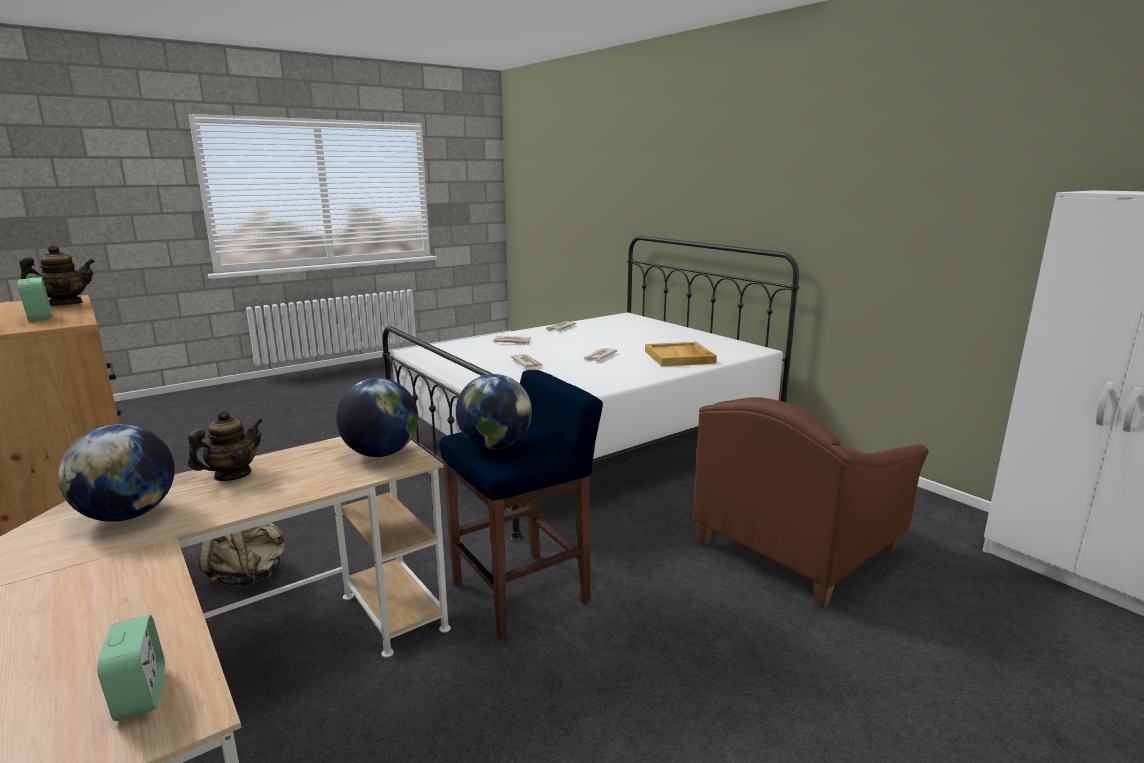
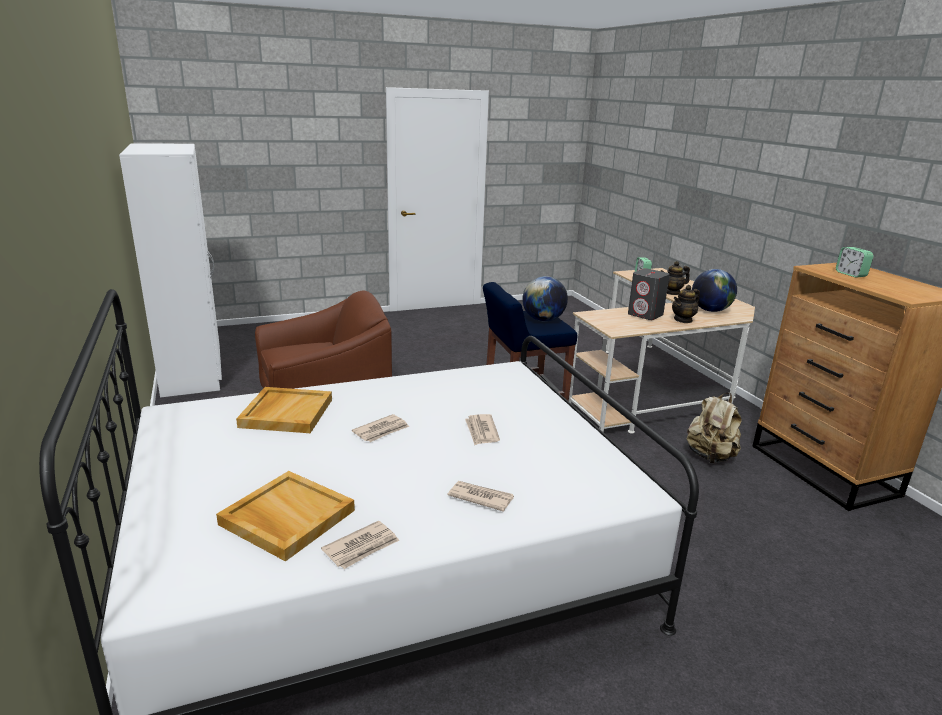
camera: 165 degrees left, 5 degrees up
(65, 304) = (882, 289): teapot -> teapot (672, 292)
(299, 477) = (645, 315): none -> grey speaker
(381, 453) = (609, 320): globe -> none
(605, 330) = (286, 517): none -> beige tray

